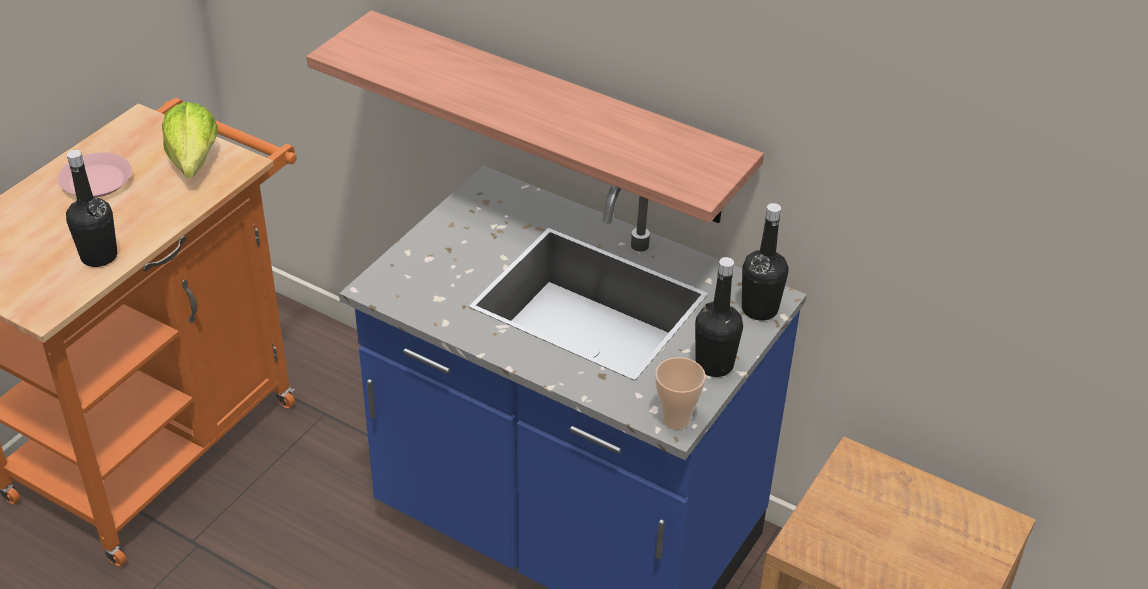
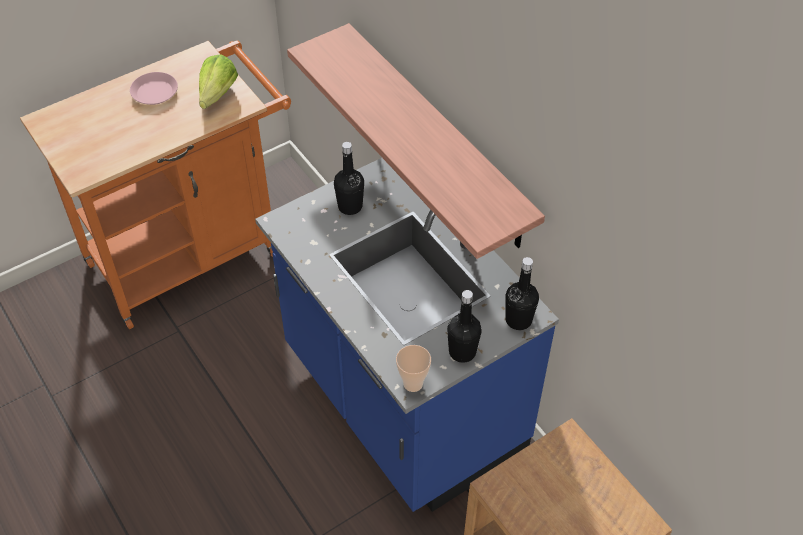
camera: 25 degrees right, 10 degrees up
(99, 256) = (129, 148): black bottle -> black bottle (350, 206)

